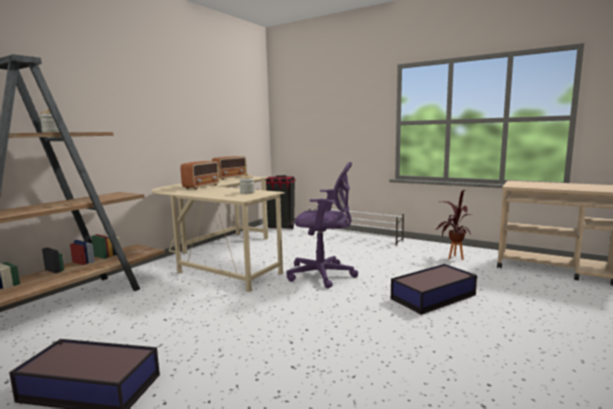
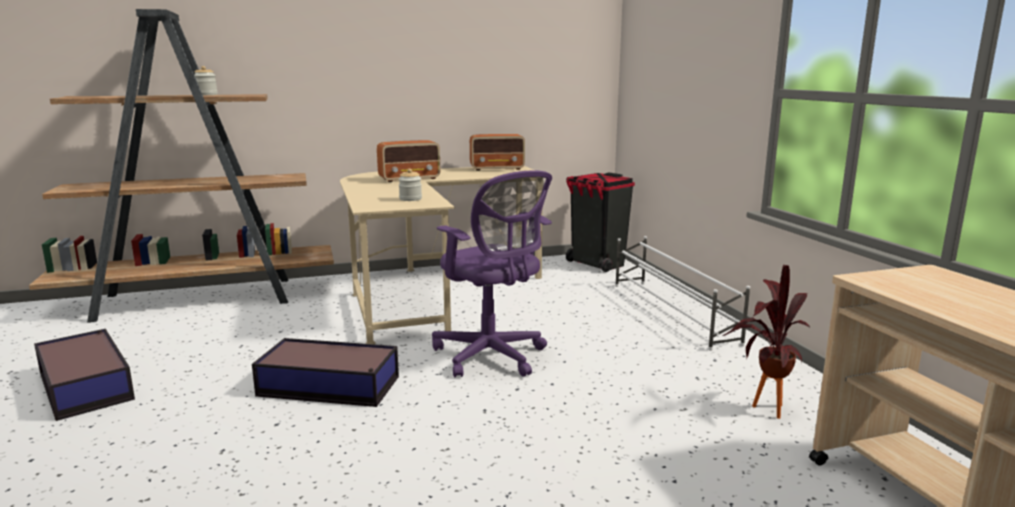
camera: 40 degrees right, 5 degrees up
(434, 296) = (564, 454): storage box -> storage box (330, 386)

